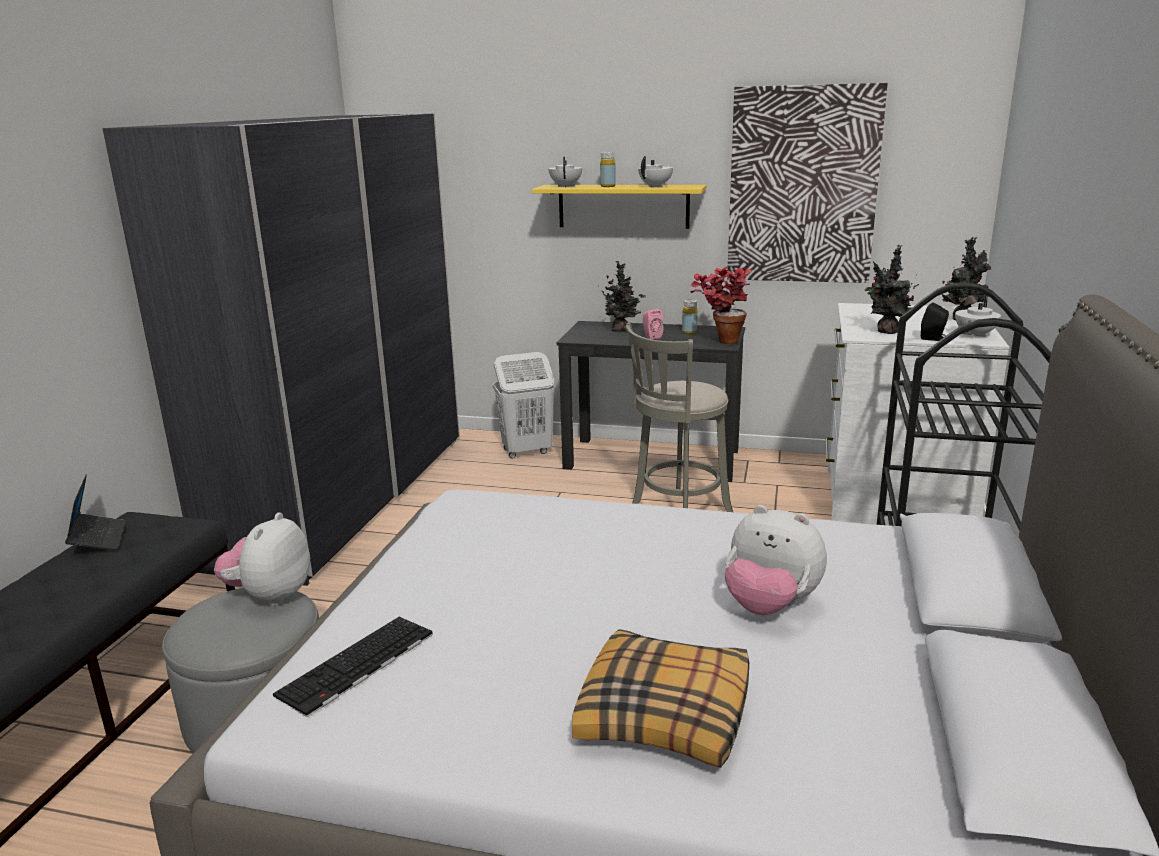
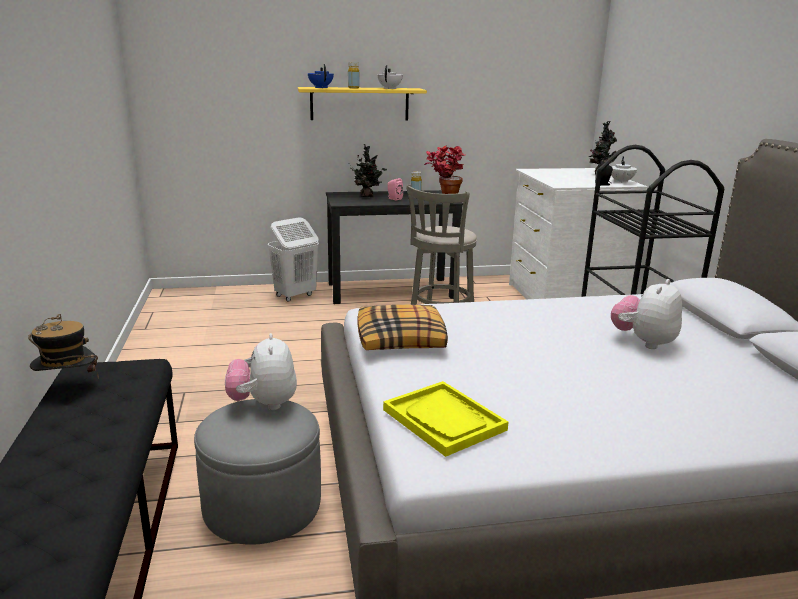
camera: 25 degrees left, 0 degrees up
(98, 539) = (68, 387): laptop -> hat
(346, 496) = (176, 344): grey wardrobe -> none
(357, 666) = (444, 420): keyboard -> yellow tray
(566, 186) = (321, 87): white teapot -> blue teapot
(665, 713) = (662, 405): pillow -> pillow (401, 339)
(770, 606) = (643, 342): plush toy -> plush toy turned 120 degrees clockwise
(802, 186) = (484, 90): picture -> none
(886, 332) = (571, 182): potted plant -> none

